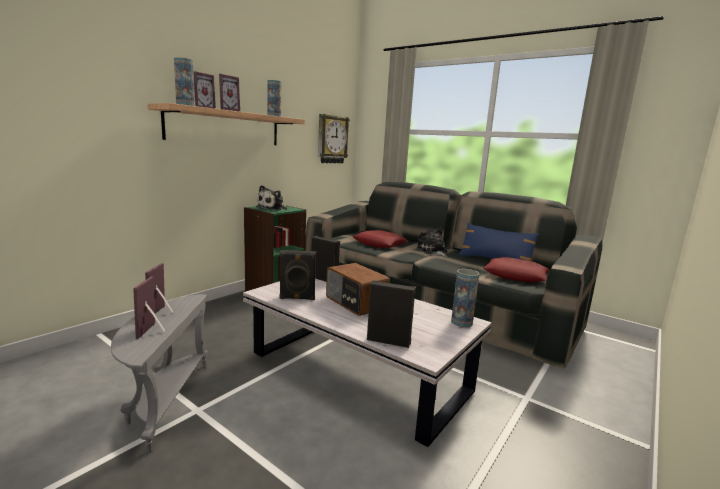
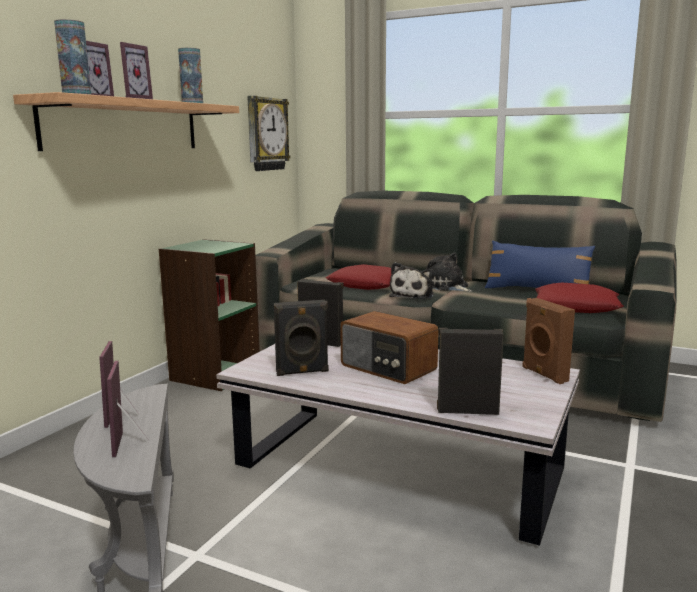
camera: 10 degrees left, 0 degrees up
(273, 208) = (205, 246): plush toy -> plush toy (413, 295)
(461, 322) = (543, 374): vase -> brown speaker

